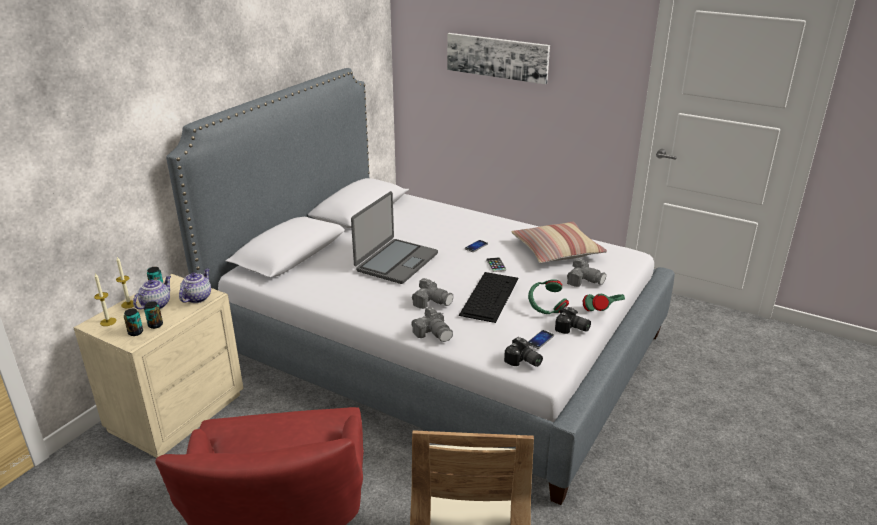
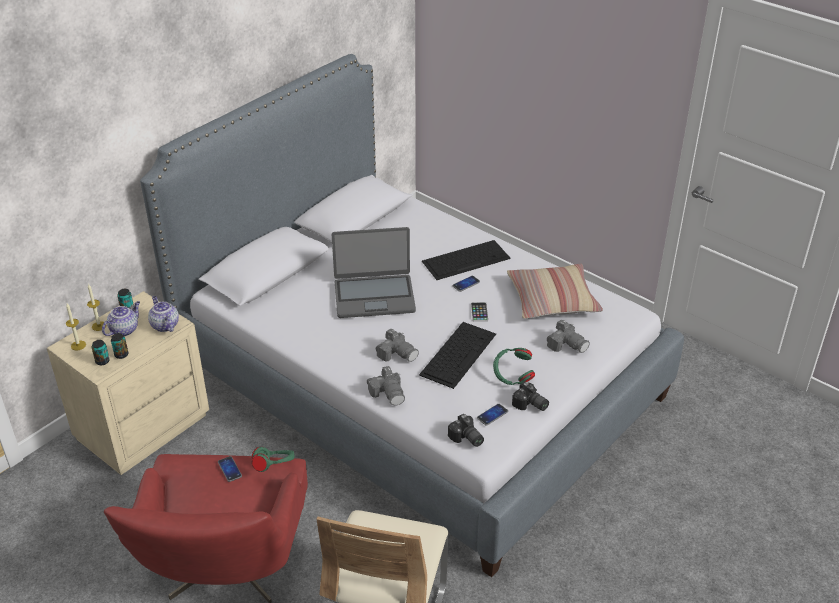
camera: 10 degrees right, 10 degrees up
(197, 297) = (164, 325): teapot -> teapot turned 60 degrees counterclockwise
(283, 423) = (229, 469): none -> phone
(396, 262) = (374, 296): laptop -> laptop turned 45 degrees clockwise
(470, 230) = (466, 259): none -> keyboard
(497, 57) = (528, 49): picture -> none
(603, 312) = (571, 388): green headphones -> green headphones (274, 468)

